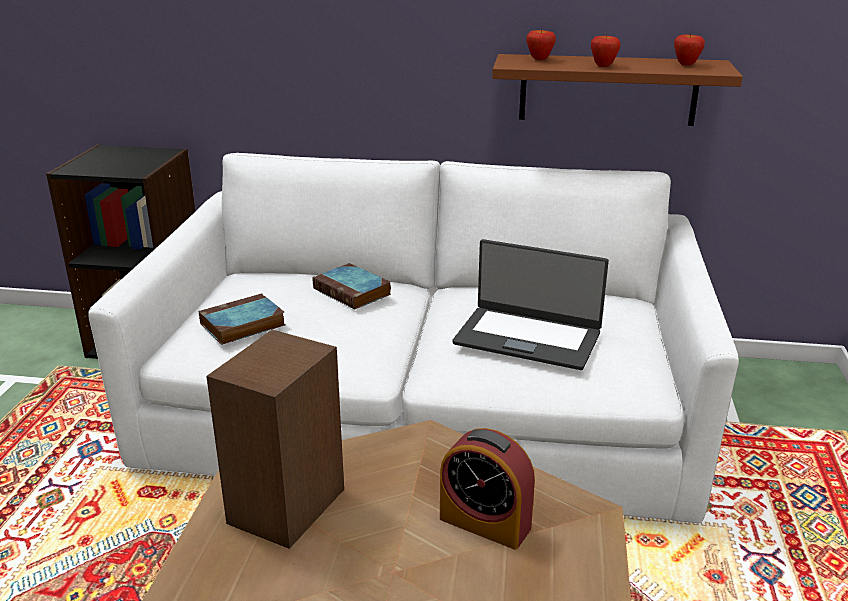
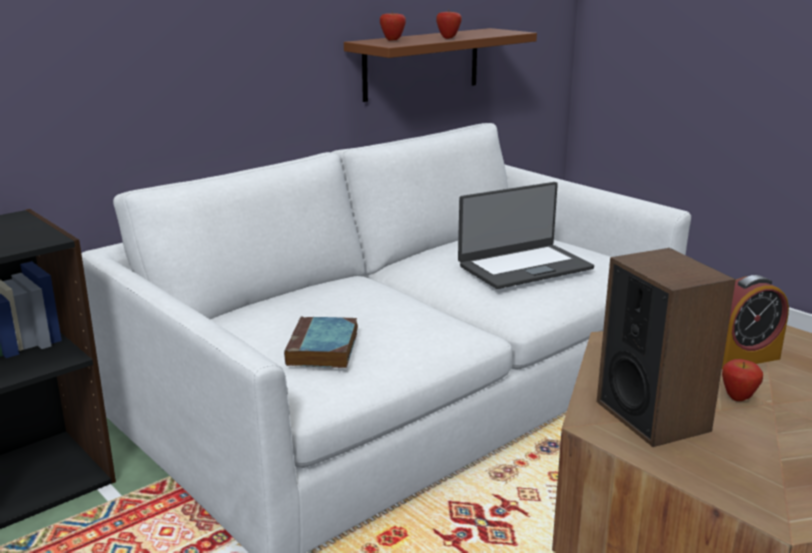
camera: 50 degrees left, 5 degrees down
(353, 292) = (346, 291): book -> none
(686, 65) = (486, 32): apple -> apple (738, 398)

